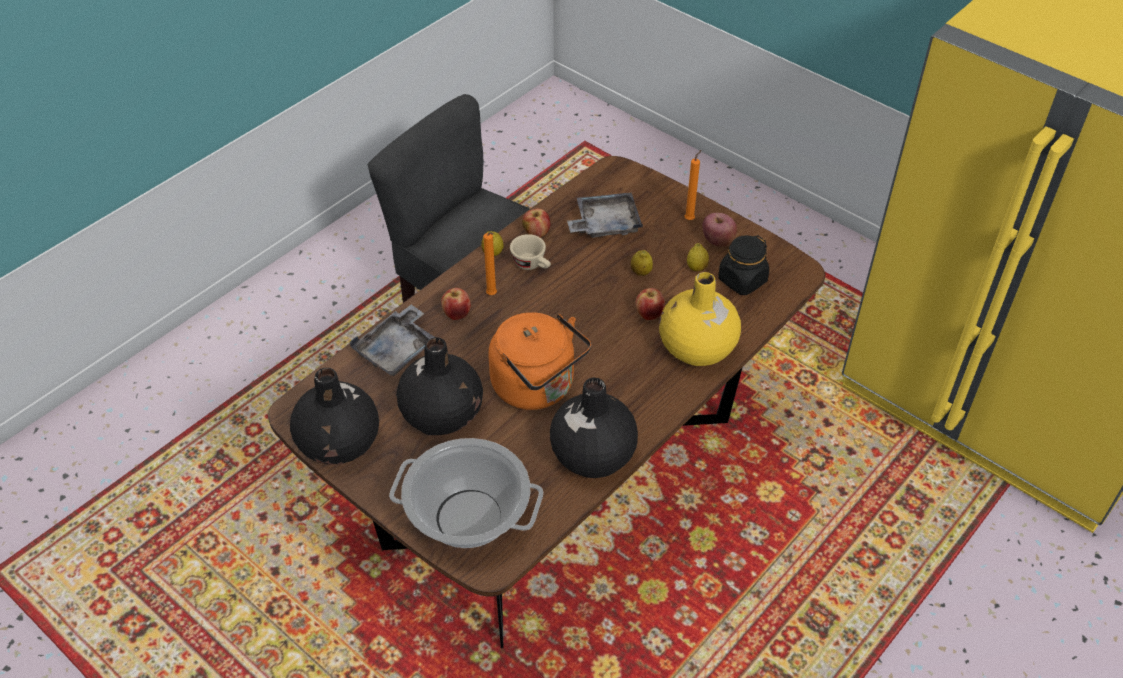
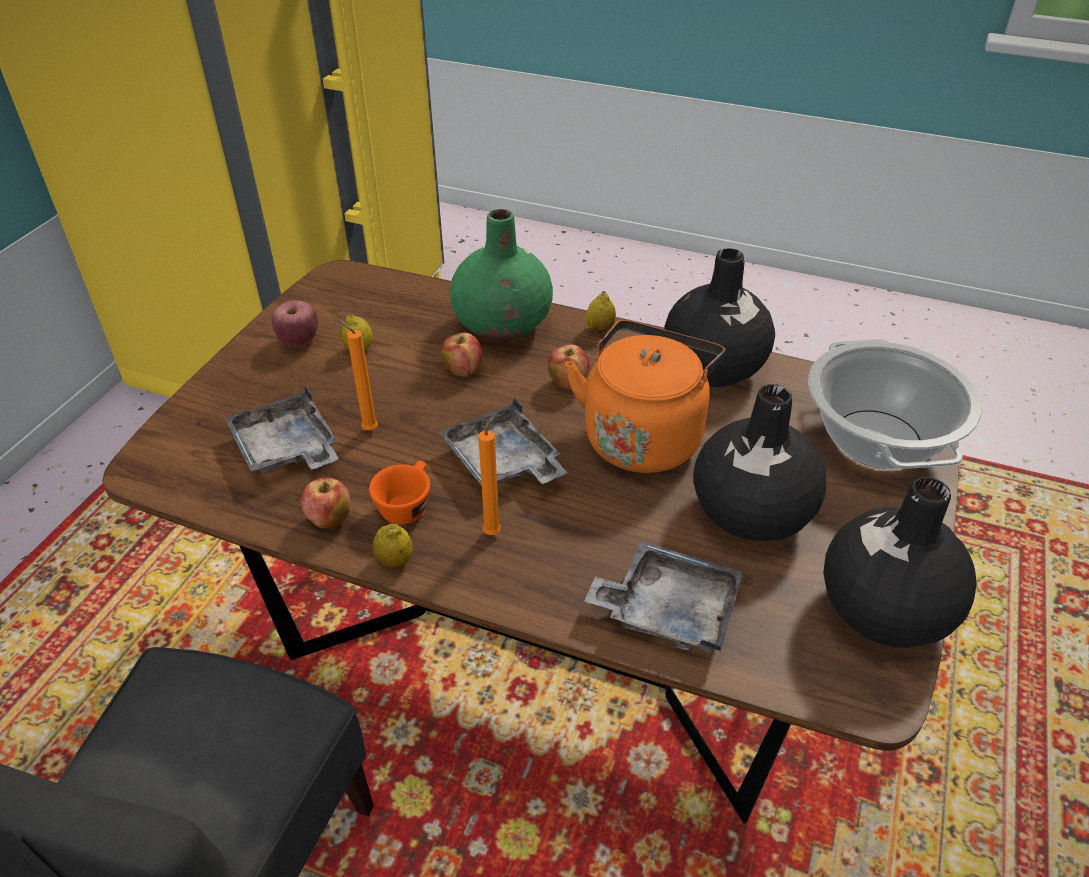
camera: 110 degrees left, 5 degrees down
(457, 314) = (554, 561): apple -> apple (568, 383)
(532, 265) = (406, 505): beige cup -> orange cup
(547, 312) = (503, 463): none -> grey tray
(641, 272) = (384, 393): lemon -> lemon (600, 329)
(690, 219) = (257, 371): orange candle -> orange candle (368, 429)
(697, 348) = (503, 325): yellow vase -> green vase
(742, 280) = (370, 312): black jar -> none

